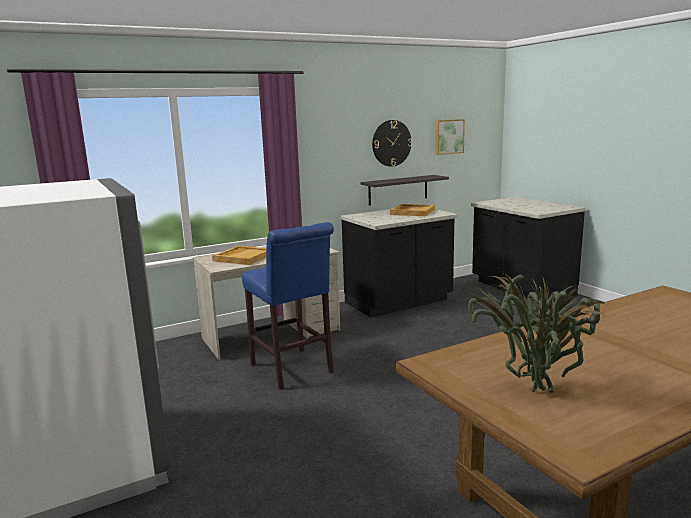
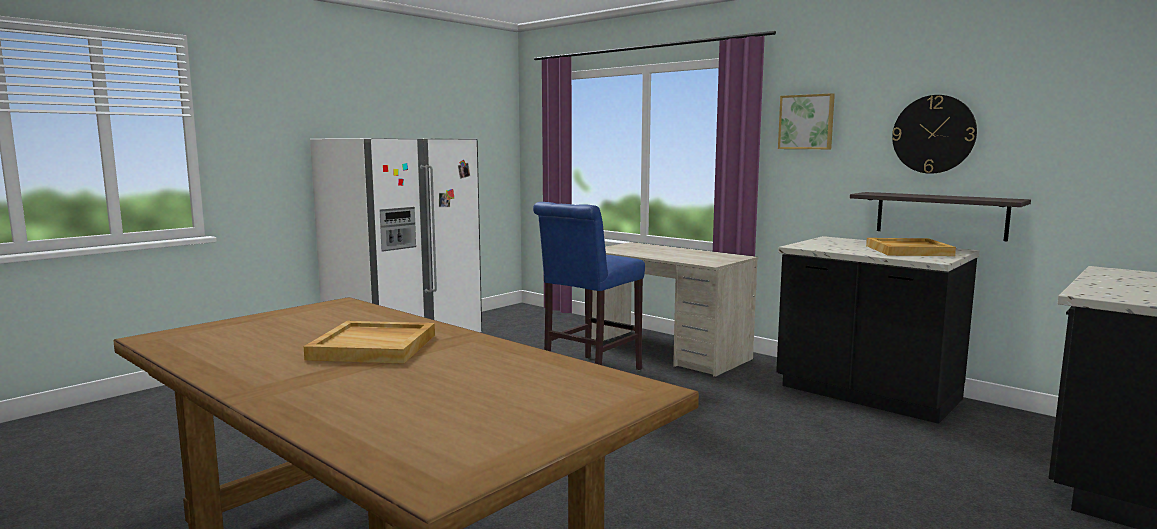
camera: 70 degrees right, 5 degrees down
(243, 257) = (646, 250): beige tray -> beige tray (375, 346)
(448, 136) = (1083, 127): picture -> picture (806, 122)
(532, 388) = (279, 327): potted plant -> none

